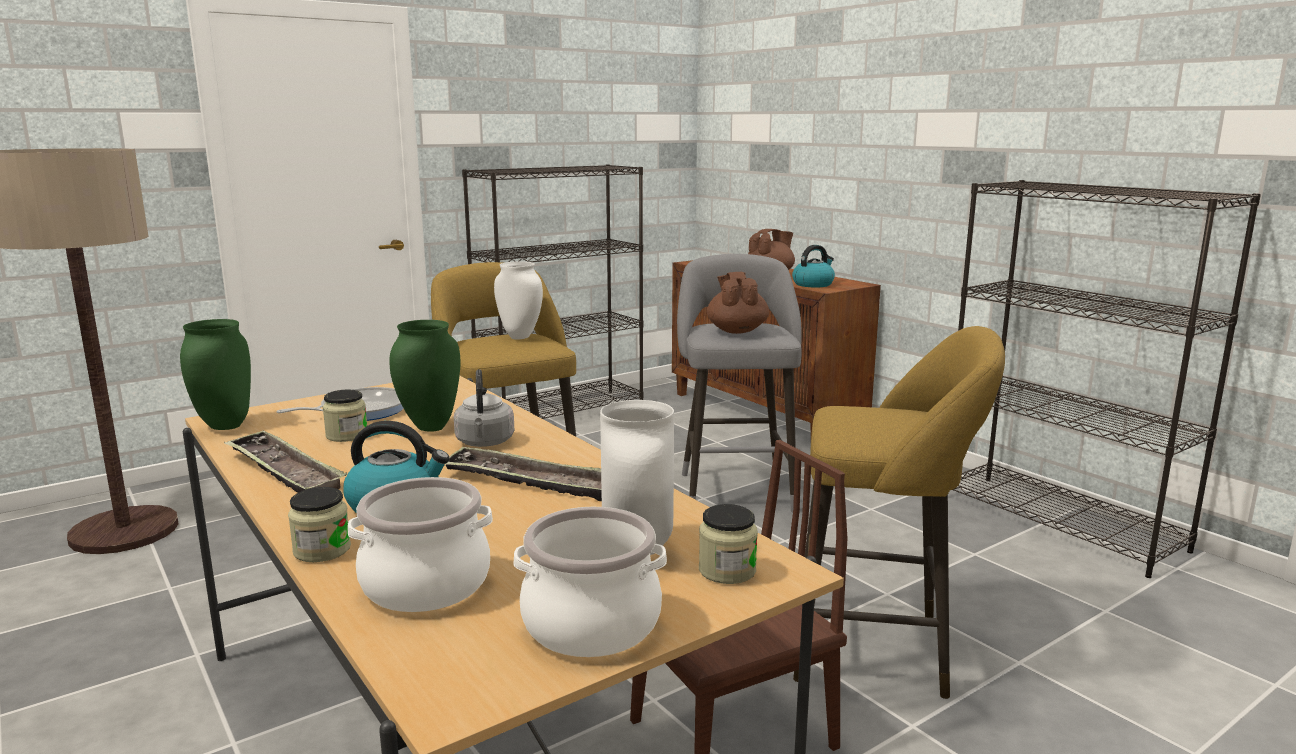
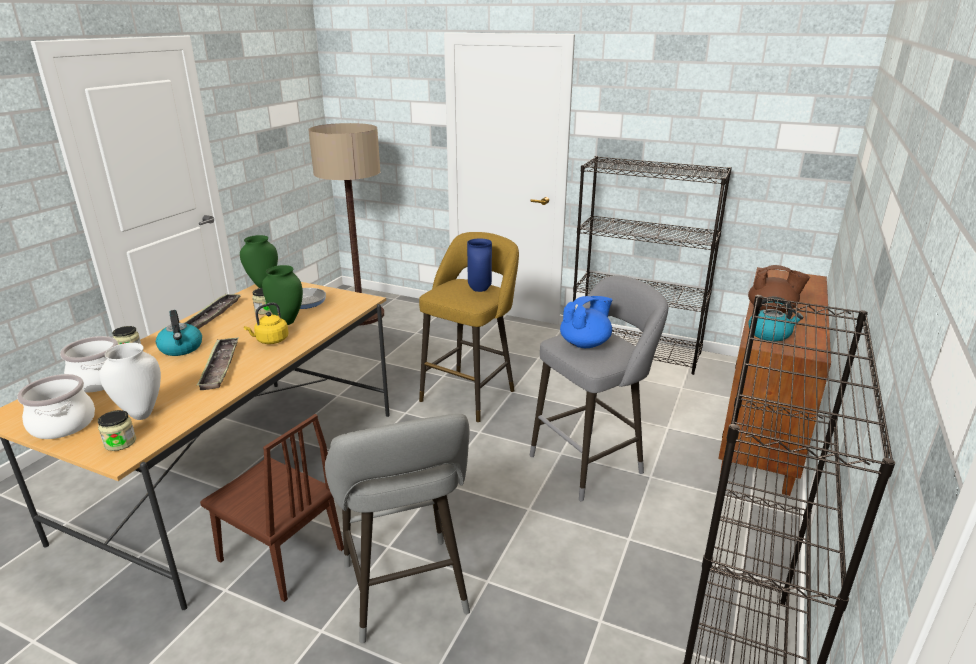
camera: 60 degrees right, 10 degrees up
(485, 443) = (270, 340): grey kettle -> yellow kettle
(519, 337) = (479, 289): white vase -> blue vase
(736, 331) = (585, 344): brown teapot -> blue teapot
(879, 648) = (406, 594): yellow stool -> grey stool

